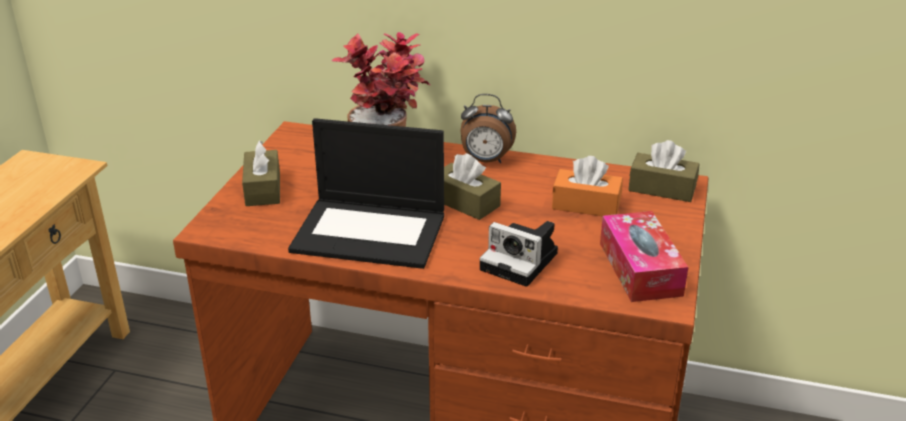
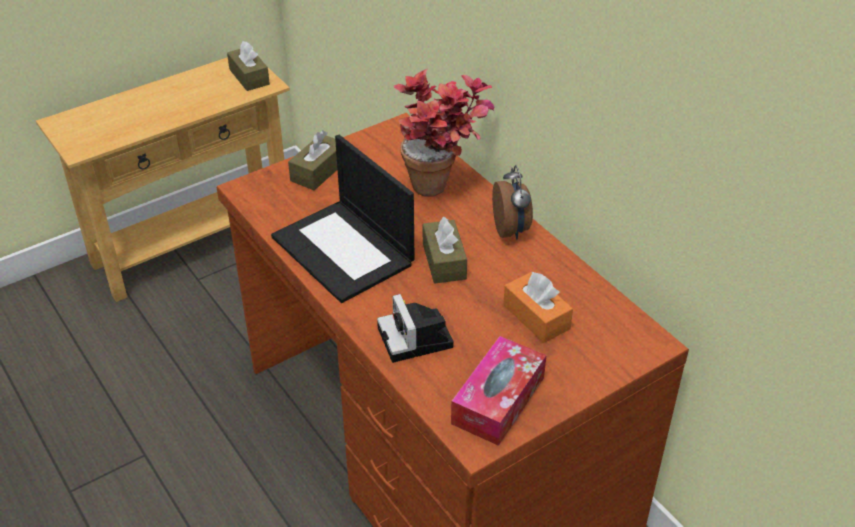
camera: 40 degrees right, 10 degrees up
(486, 161) = (511, 230): alarm clock -> alarm clock turned 150 degrees counterclockwise
(662, 188) = (625, 337): brown tissue box -> brown tissue box (249, 77)

